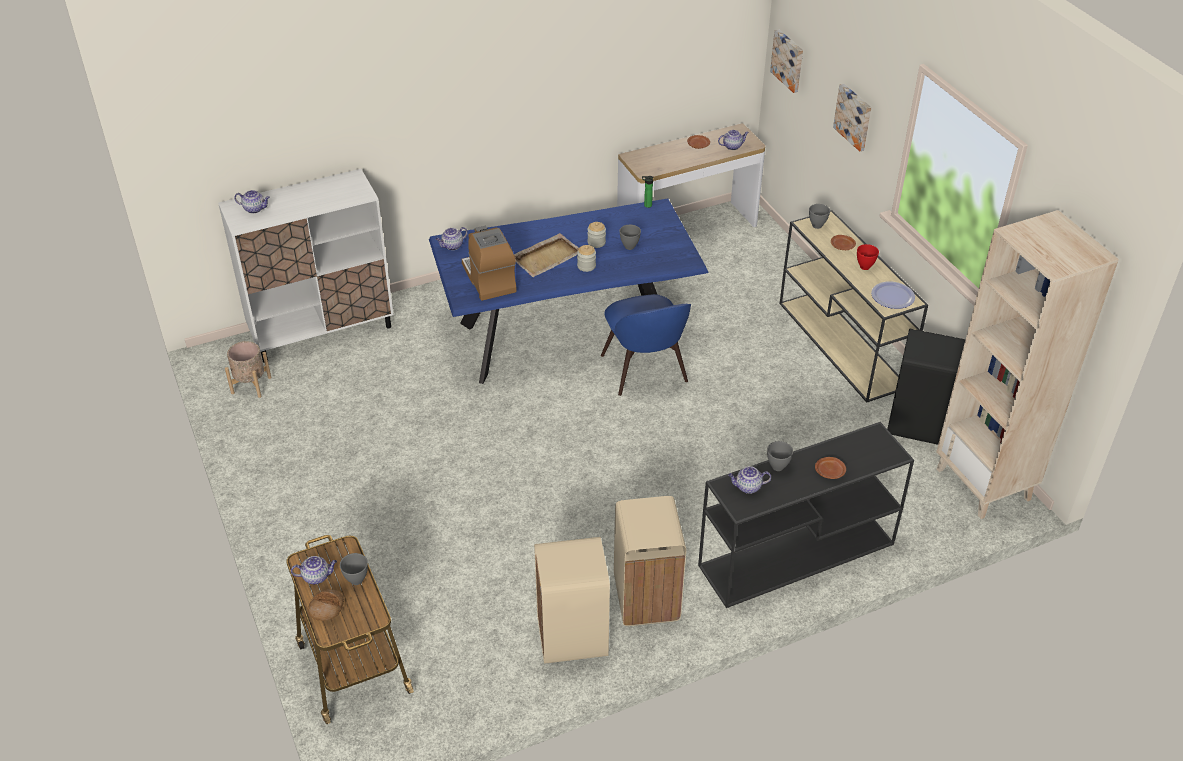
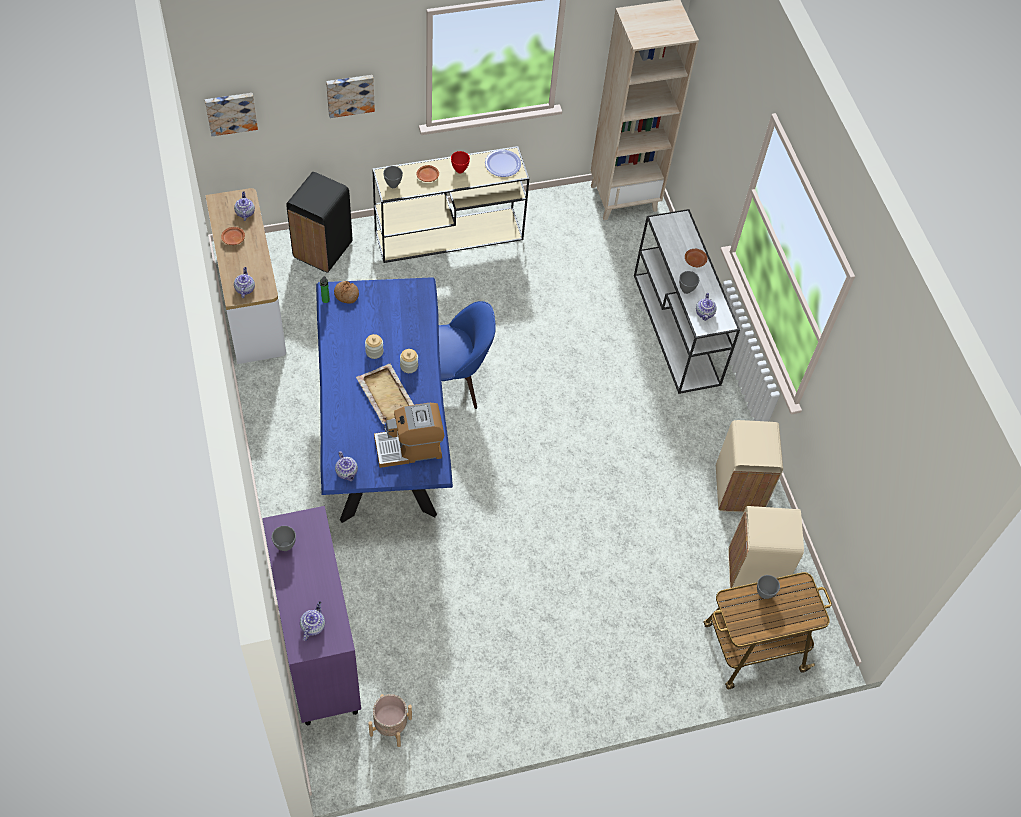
camera: 85 degrees left, 15 degrees up
(317, 576) = (758, 623): teapot -> teapot (245, 289)
(322, 330) = (319, 653): white cabinet -> purple cabinet
(326, 608) = (792, 617): bread -> bread (346, 294)
(629, 247) = (388, 327): grey bowl -> grey bowl (285, 547)
(647, 598) = (706, 433): beige trash can -> beige trash can (753, 571)
(795, 556) = (677, 330): black console table -> white console table
(917, 425) = (555, 216): black trash can -> black trash can (323, 250)

